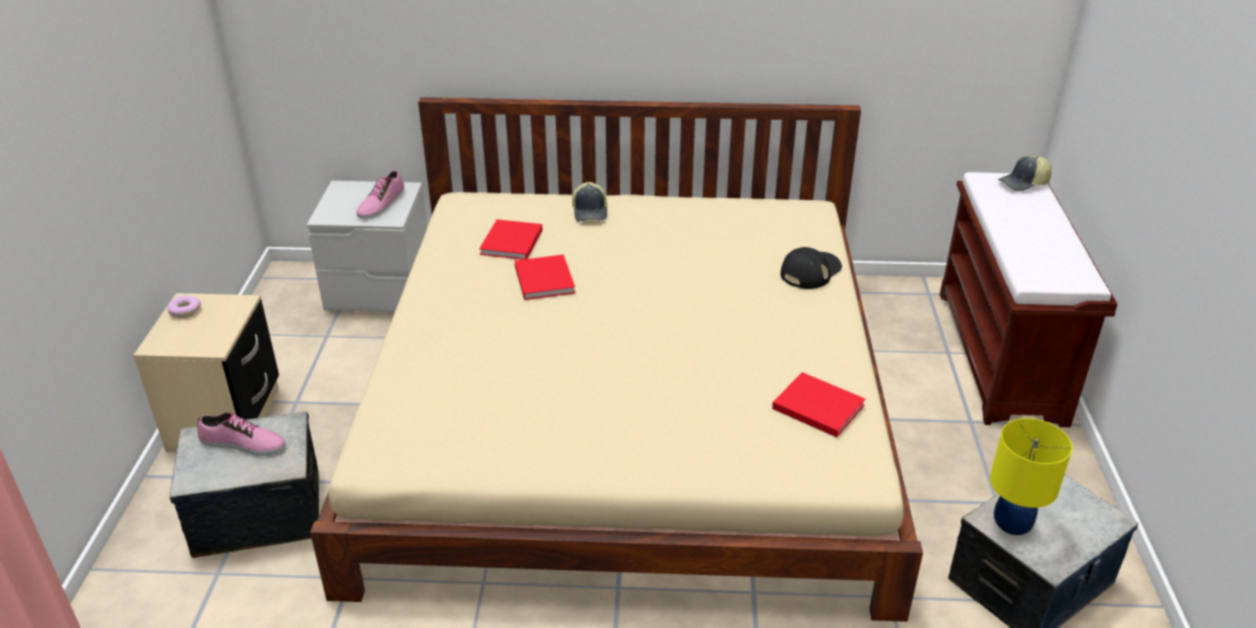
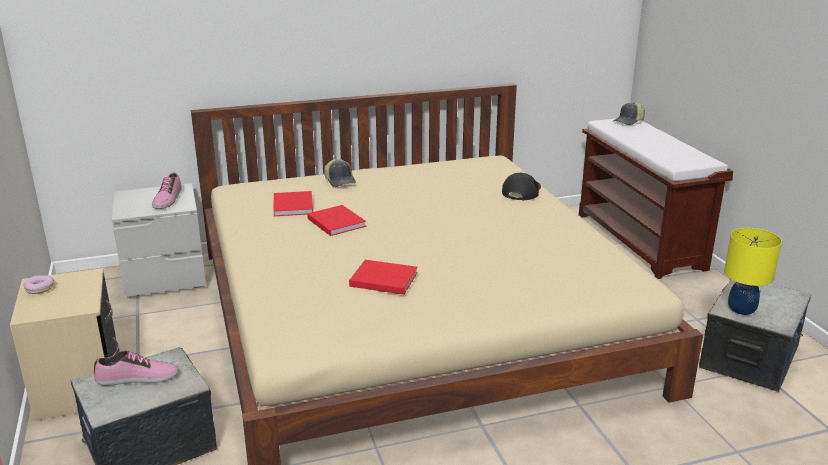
camera: 20 degrees left, 10 degrees down
(816, 406) = (586, 259): red book -> red book (382, 279)

